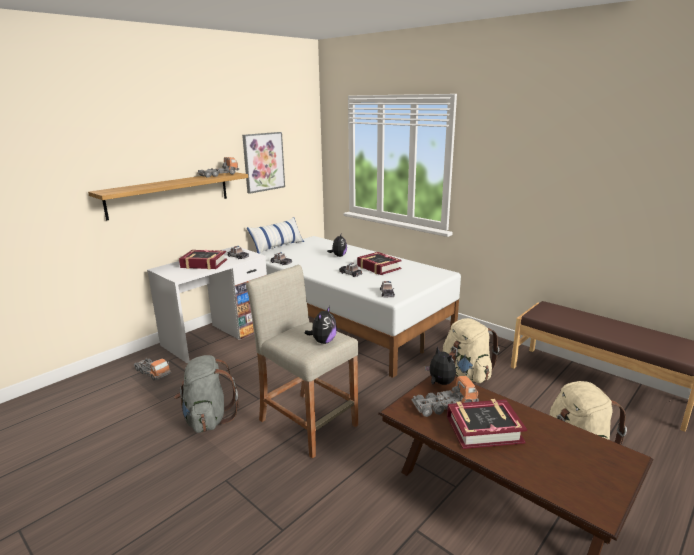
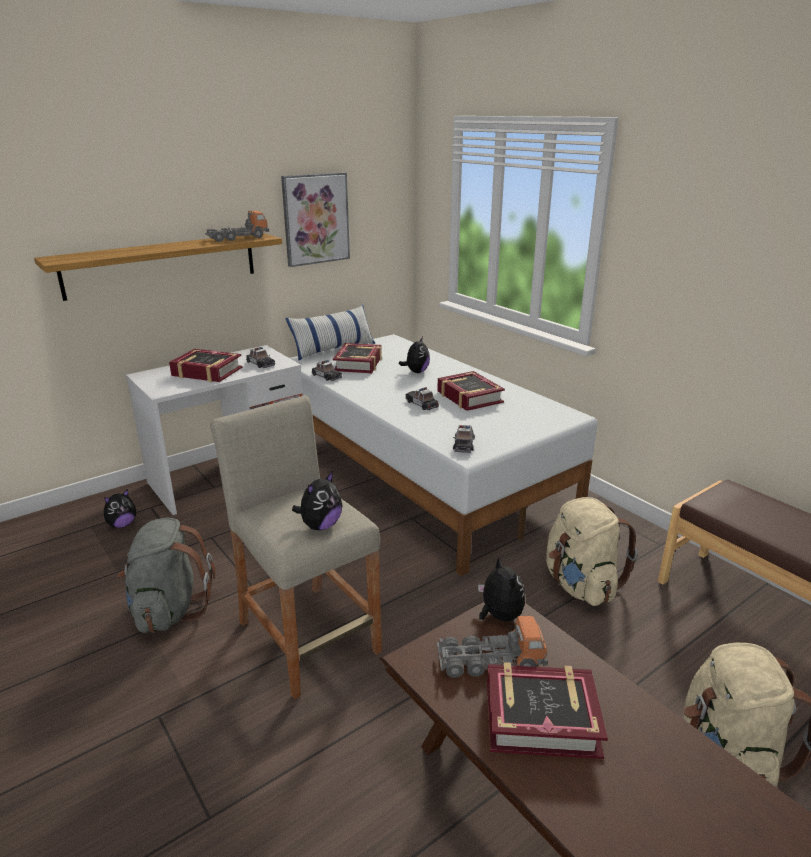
camera: 10 degrees right, 5 degrees up
(152, 372) = (122, 524): toy truck -> plush toy
(299, 254) = (358, 364): none -> book

